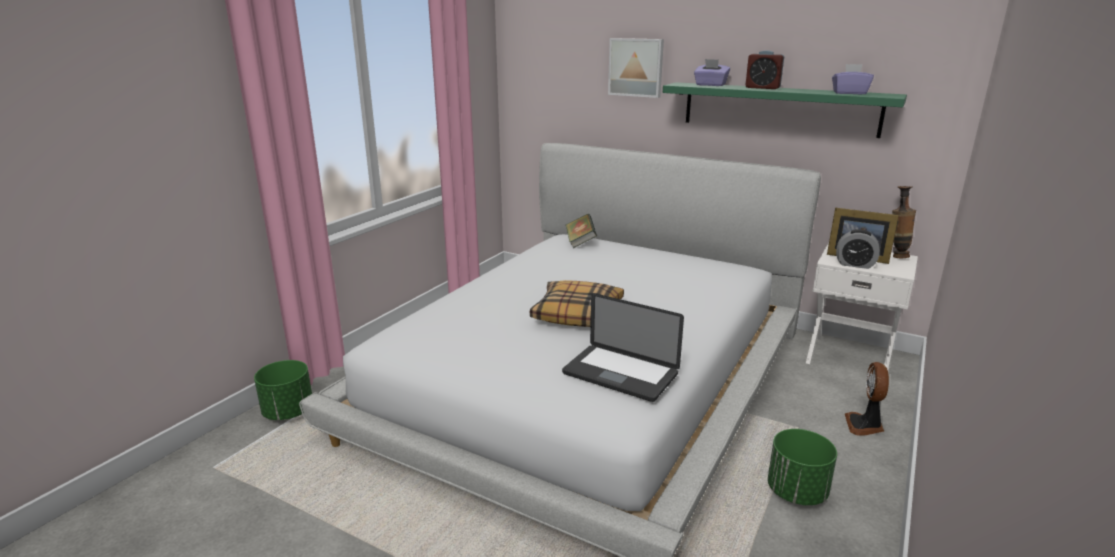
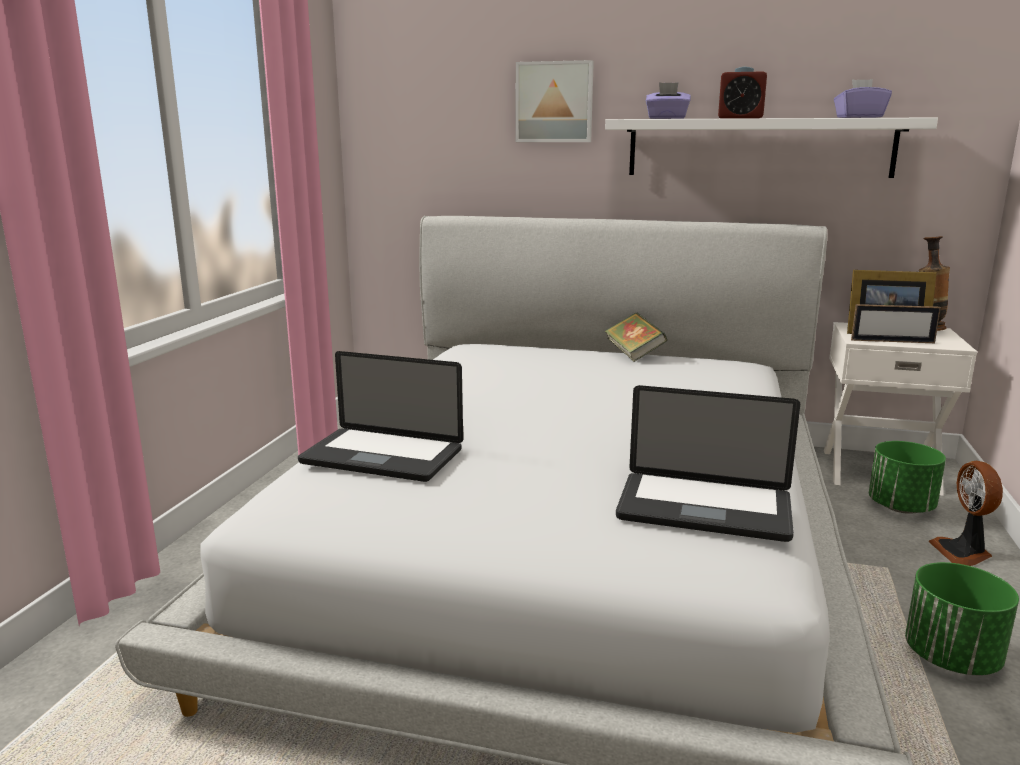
camera: 15 degrees left, 5 degrees down
(288, 412) = (74, 669): green planter -> green planter (900, 507)
(456, 316) = (382, 457): none -> laptop
(578, 314) = (572, 435): pillow -> none
(580, 242) = (500, 349): book -> book (634, 354)
(779, 109) = (758, 148): green shelf -> white shelf
(855, 264) = (892, 341): alarm clock -> picture frame

